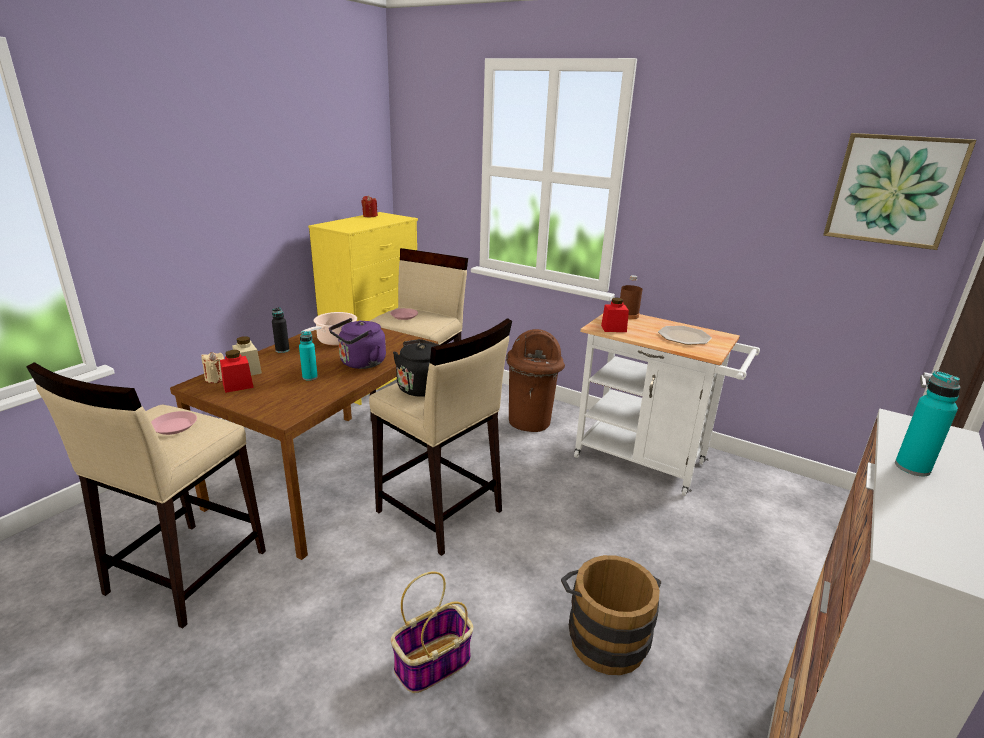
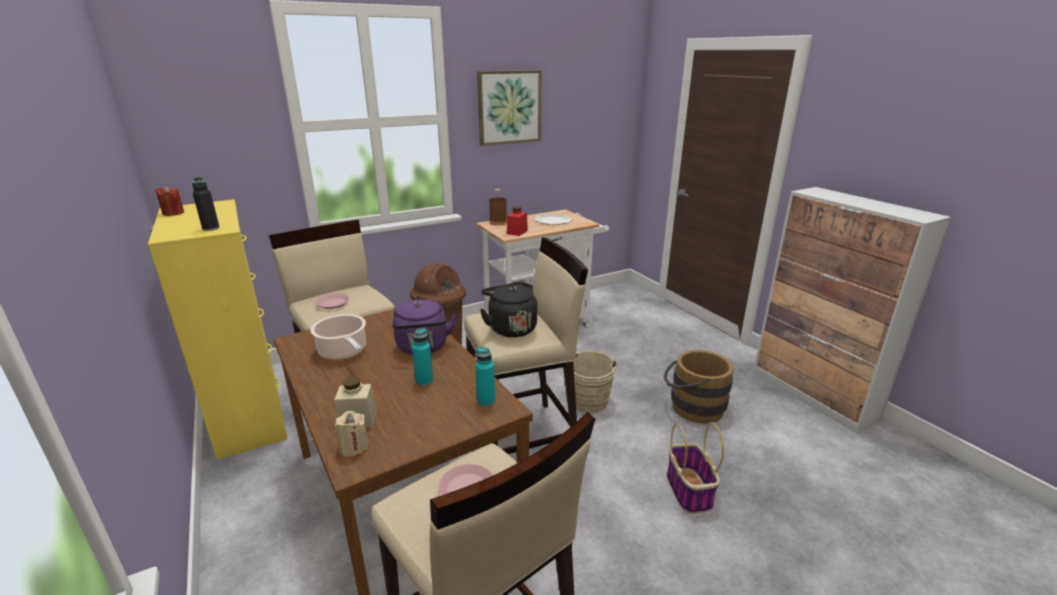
camera: 60 degrees left, 0 degrees up
(238, 386) = (394, 431): red jar -> none
(282, 350) = (325, 388): black bottle -> black bottle (211, 228)
(531, 539) = (588, 403): none -> beige bucket
(893, 190) = (610, 94): picture -> picture (509, 107)
(912, 468) = (850, 201): turquoise bottle -> turquoise bottle (486, 401)

